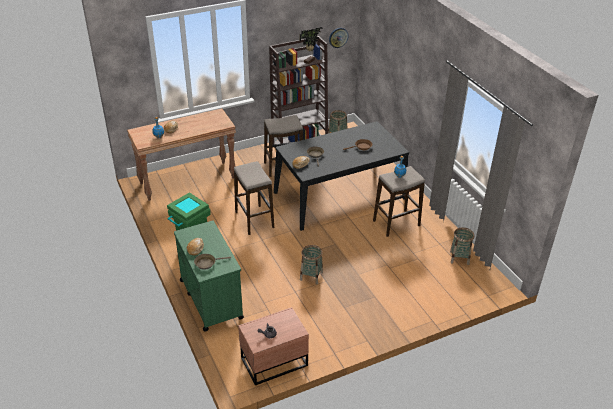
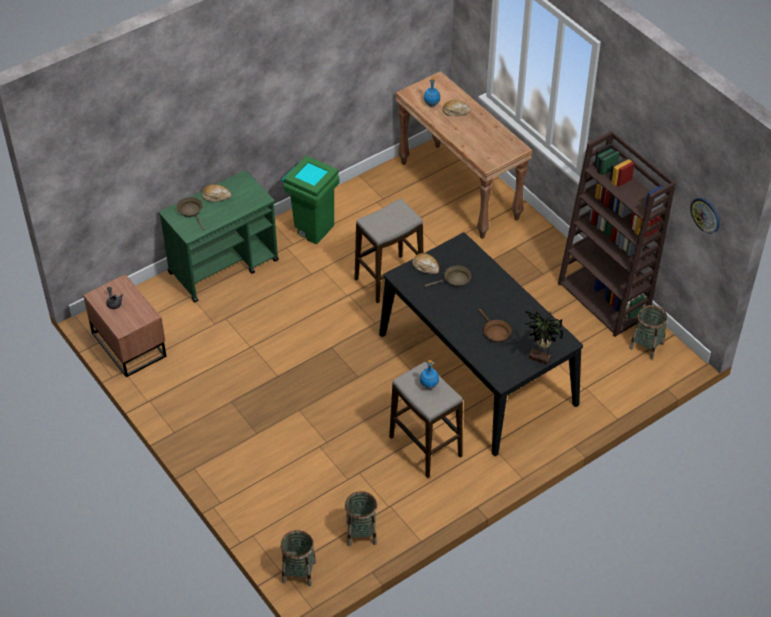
camera: 80 degrees right, 10 degrees up
(283, 167) = (529, 290): stool -> none
(310, 61) = (634, 200): potted plant -> potted plant (539, 359)
(311, 276) = (285, 359): basket -> basket (299, 572)

